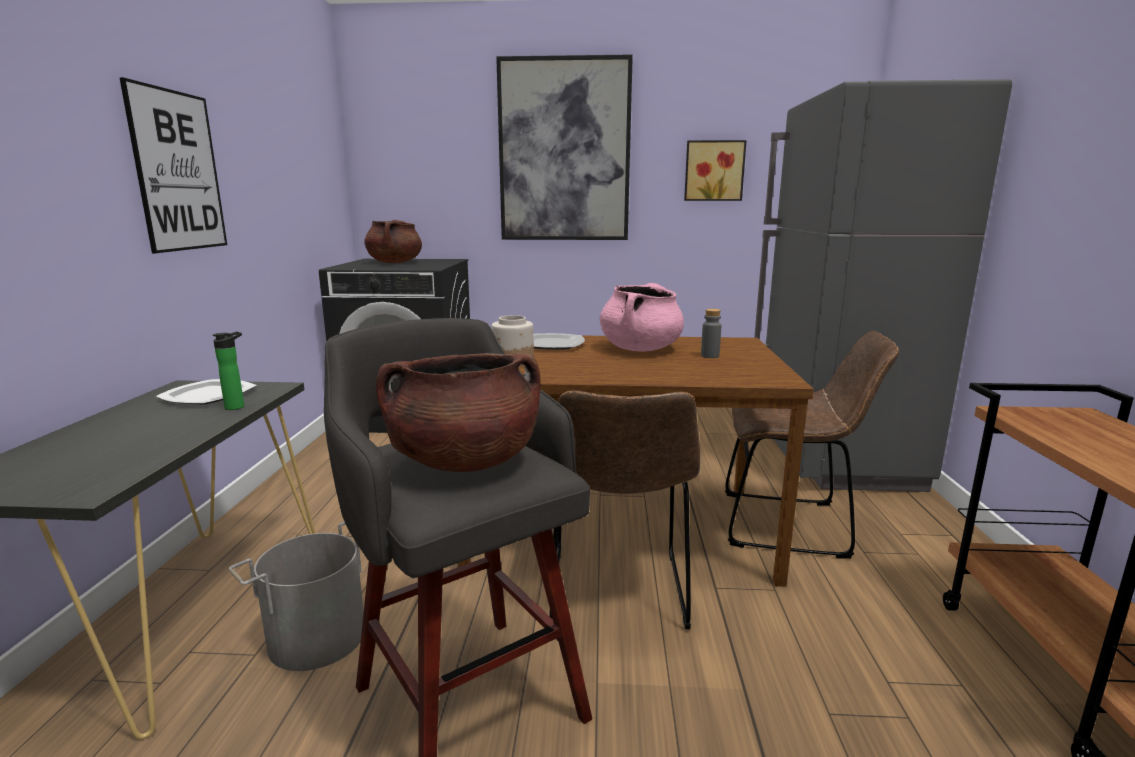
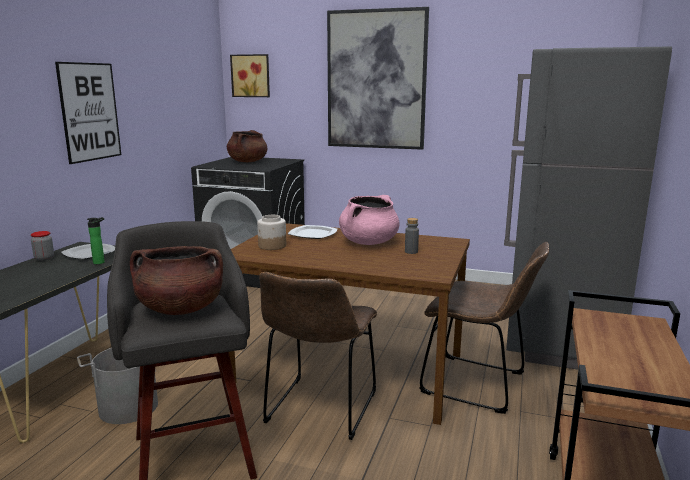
camera: 15 degrees right, 0 degrees up
(128, 409) = (44, 258): none -> jar
(714, 171) = (494, 96): picture -> picture (251, 76)

